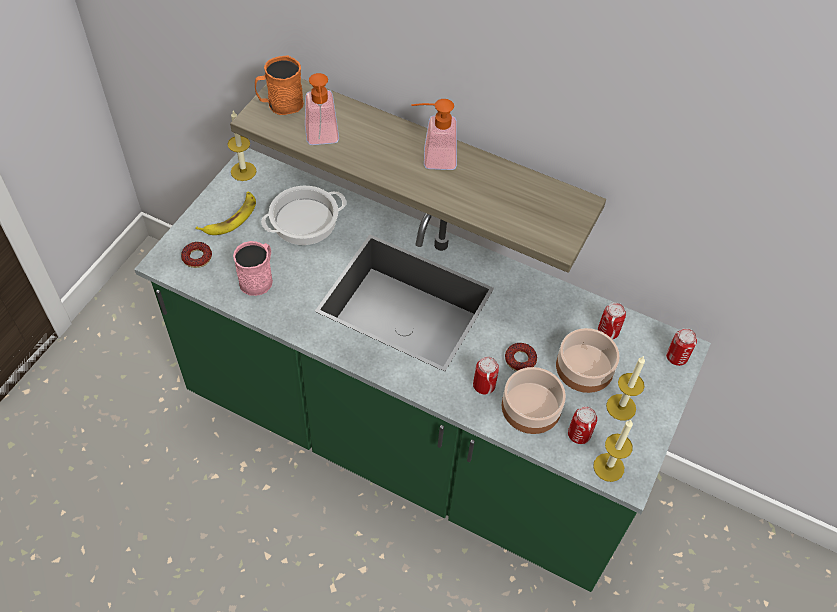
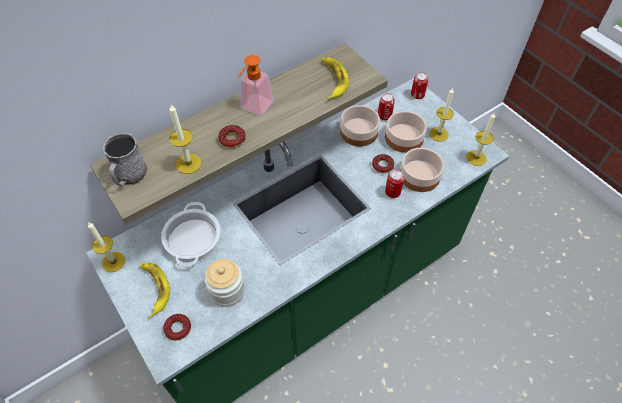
camera: 60 degrees left, 0 degrees up
(258, 278) = (227, 291): pink mug -> jar
(280, 104) = (129, 176): orange mug -> grey mug
(322, 139) = (188, 163): soap dispenser -> candle
(376, 159) = (232, 139): none -> donut
(529, 211) = (333, 80): none -> banana
(559, 312) = (358, 131): none -> bowl
(578, 434) = (448, 161): can -> none

